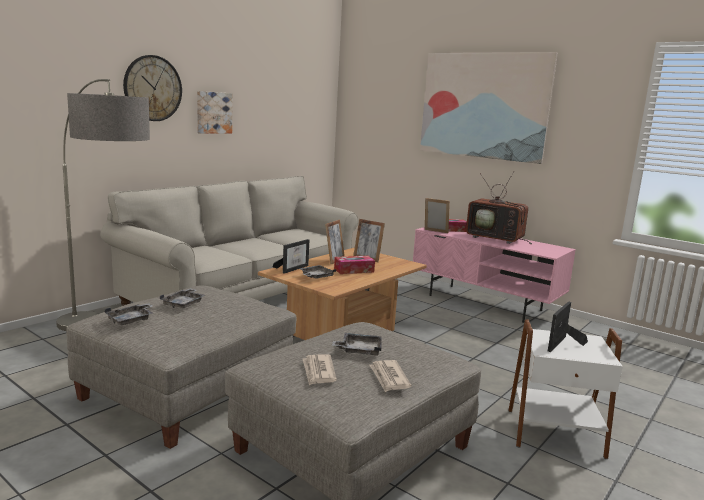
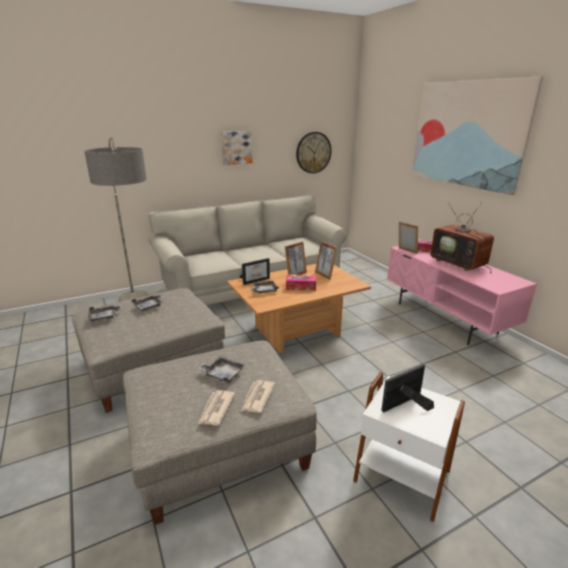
camera: 25 degrees right, 10 degrees up
(152, 88) = (183, 133): wall clock -> wall clock (313, 152)
(318, 371) = (170, 391): newspaper -> newspaper (257, 398)

